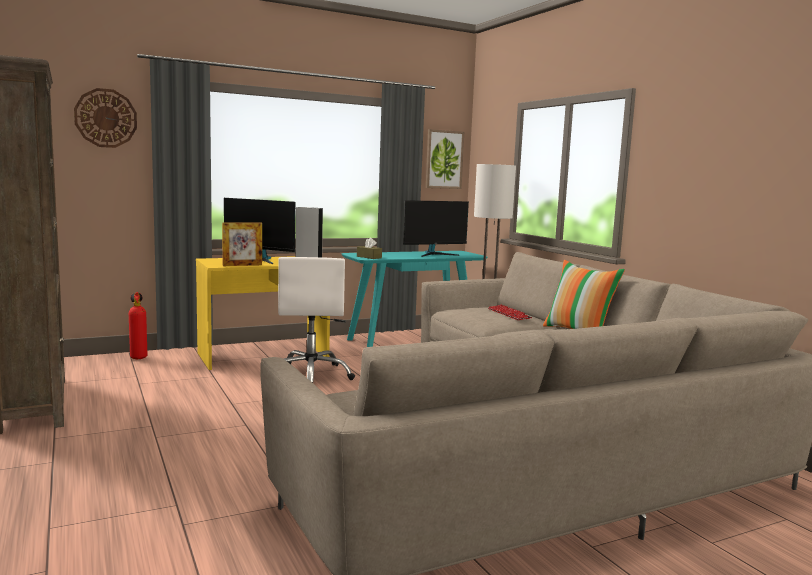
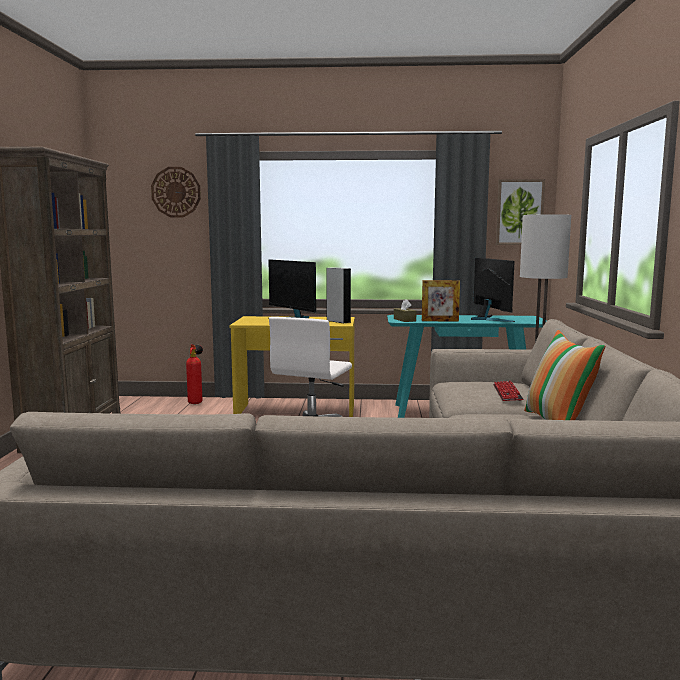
camera: 30 degrees right, 0 degrees up
(242, 265) = (264, 324): picture frame -> picture frame (440, 321)
(434, 254) = (489, 319): monitor -> monitor turned 105 degrees counterclockwise

